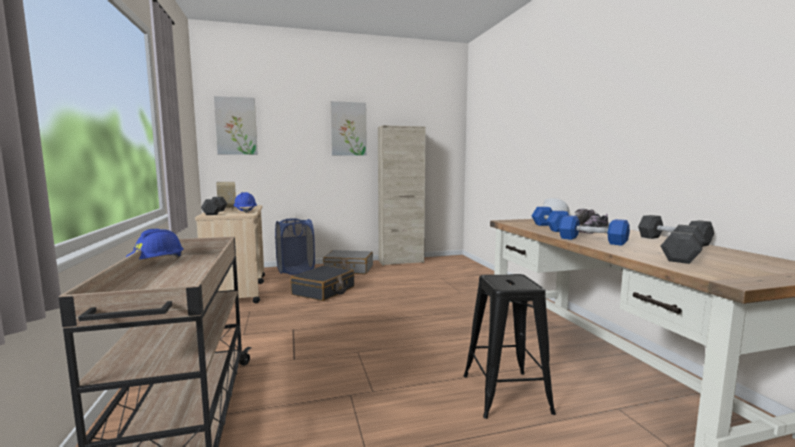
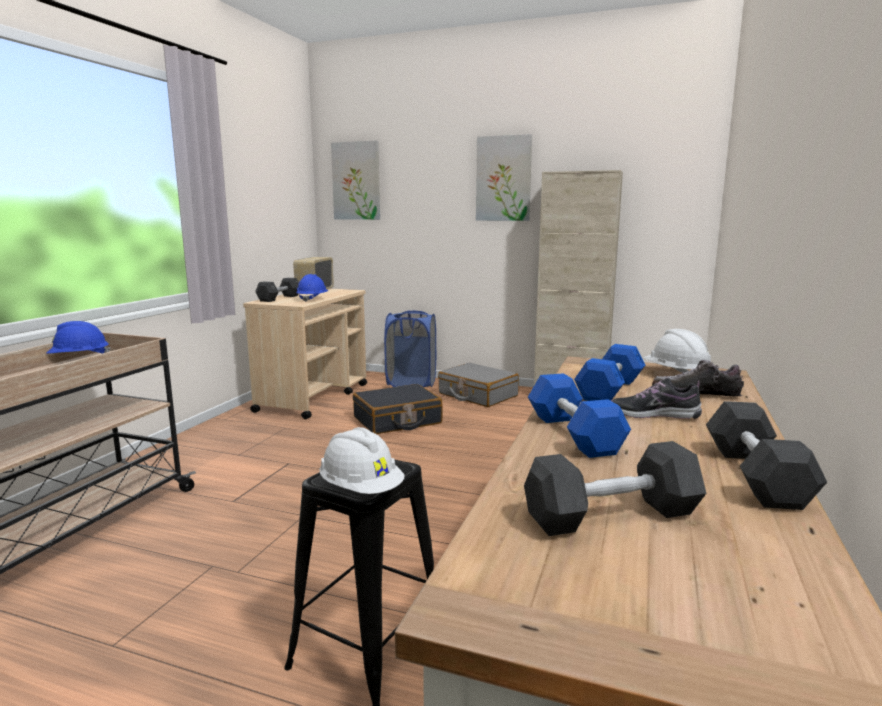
camera: 35 degrees right, 5 degrees up
(530, 286) = (361, 490): none -> white hard hat

